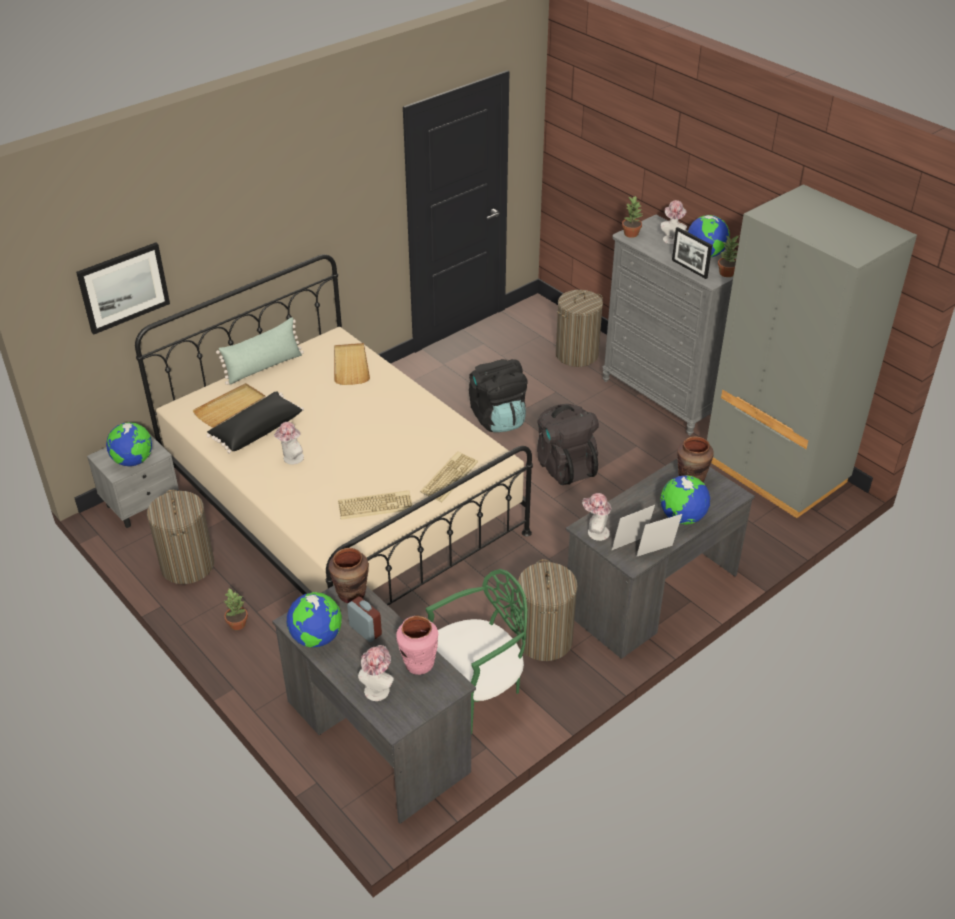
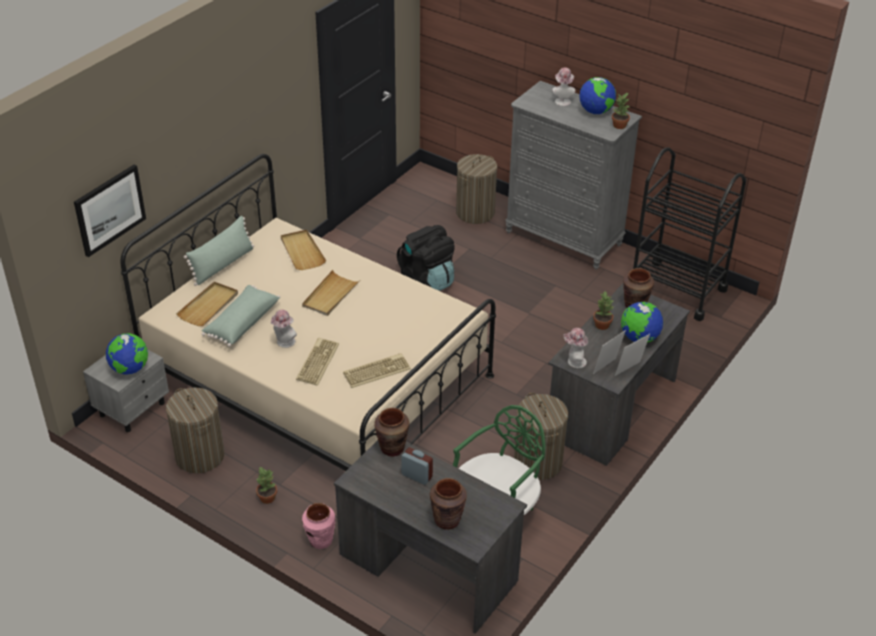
camera: 15 degrees left, 0 degrees up
(256, 430) = (241, 323): black pillow -> green pillow
(316, 638) = (378, 490): globe -> none
(361, 416) = (330, 295): none -> beige tray
(378, 688) = (447, 520): hat -> brown vase
(419, 664) = (473, 494): pink vase -> pink vase (320, 540)
(448, 476) = (429, 336): keyboard -> keyboard (317, 361)
(565, 466) = (501, 312): black backpack -> none
(631, 233) = (526, 100): potted plant -> potted plant (601, 325)
(689, 269) = (587, 126): picture frame -> none
(775, 472) = (677, 289): grey wardrobe -> black cart

